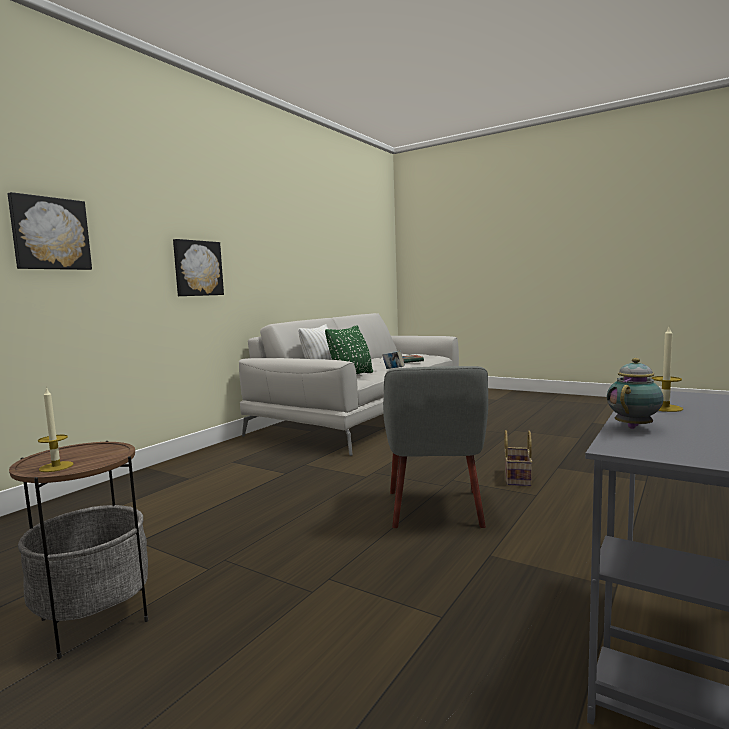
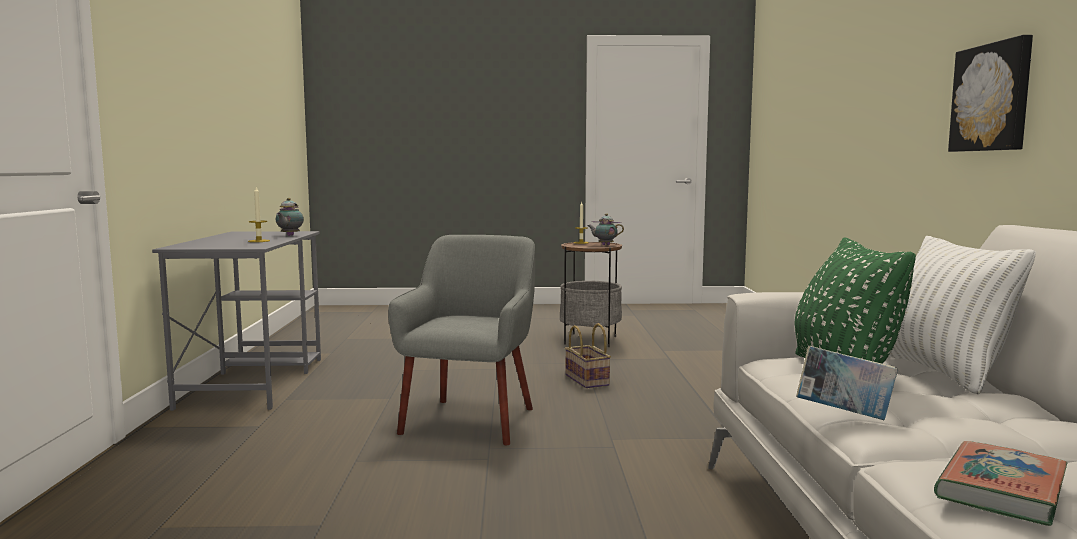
camera: 145 degrees right, 0 degrees up
(50, 234) = (868, 81): picture -> none
(75, 450) = (604, 245): none -> teapot
(435, 509) = (471, 420): grey armchair -> grey armchair turned 45 degrees clockwise
(516, 477) = (392, 484): basket -> basket (588, 380)

